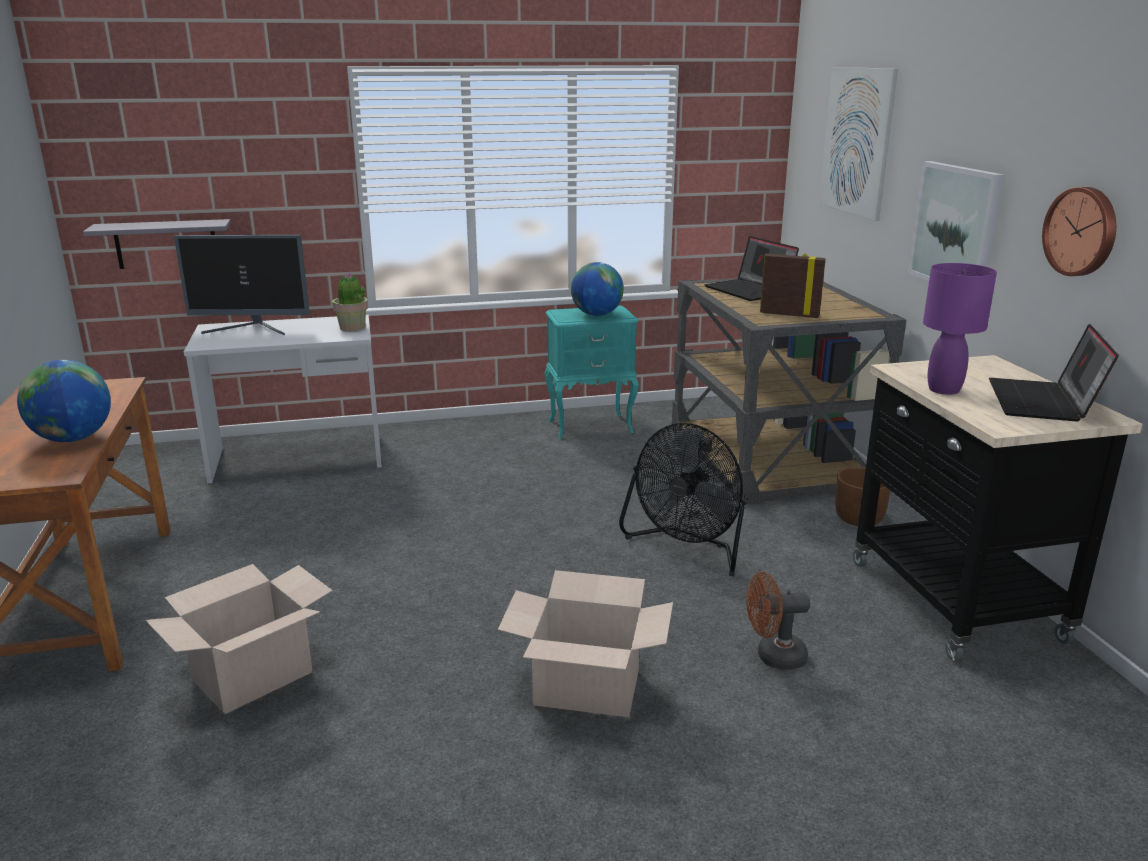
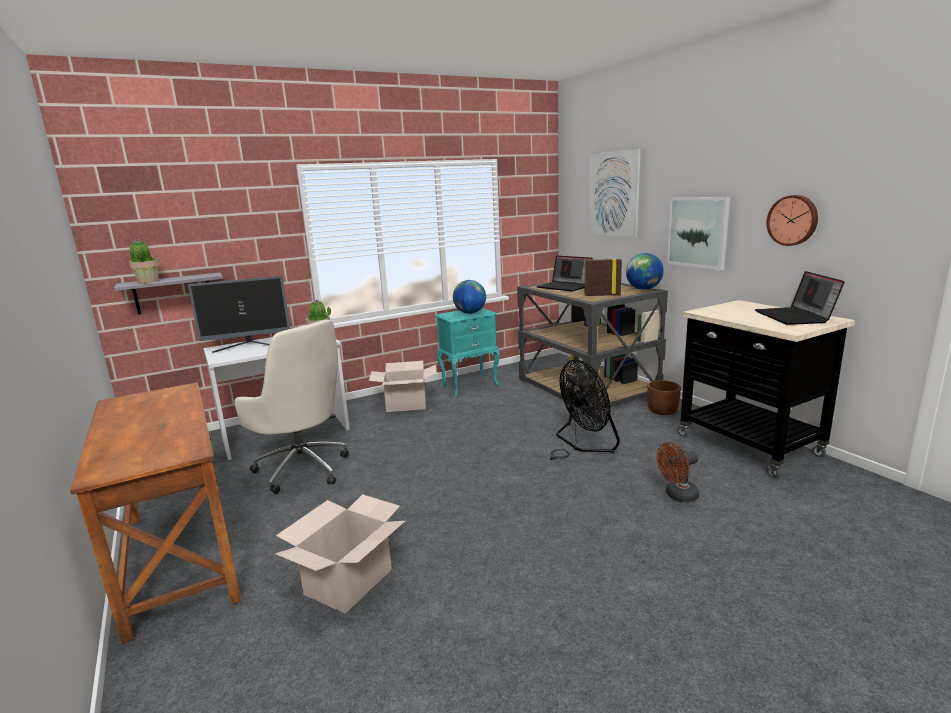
camera: 15 degrees left, 5 degrees down
(73, 439) = (178, 427): globe -> globe (643, 289)
(129, 226) = (148, 281): none -> potted plant
(289, 514) = (303, 469): none -> beige office chair
(587, 687) = (583, 537): cardboard box -> cardboard box (406, 404)
(686, 544) = (578, 442): black fan -> black fan turned 135 degrees counterclockwise
(944, 390) = (738, 318): purple table lamp -> none

